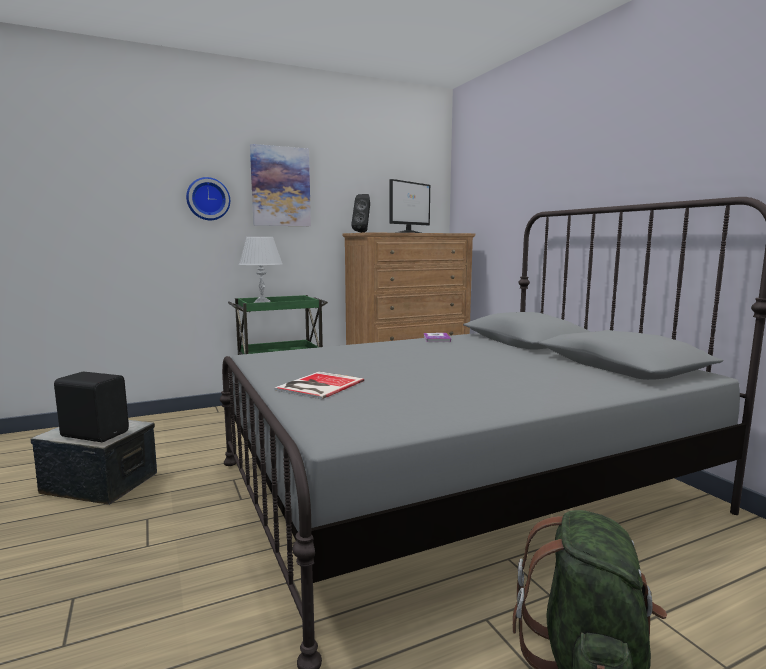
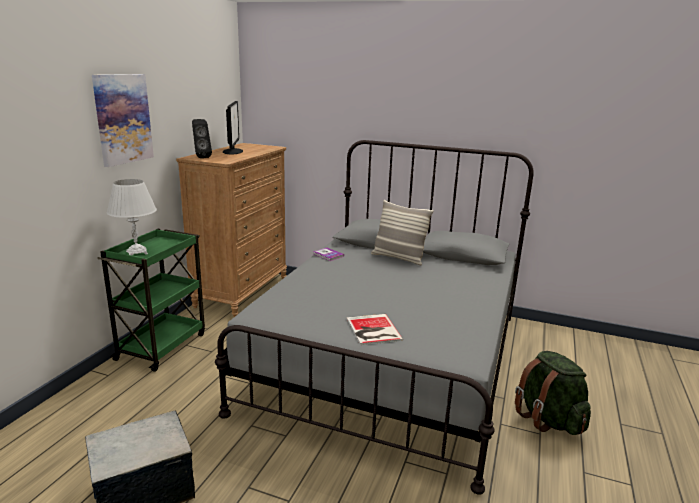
camera: 45 degrees left, 10 degrees up
(96, 434) = (151, 445): black speaker -> none
(208, 199) = (59, 145): wall clock -> none
(513, 352) = (398, 258): none -> pillow

